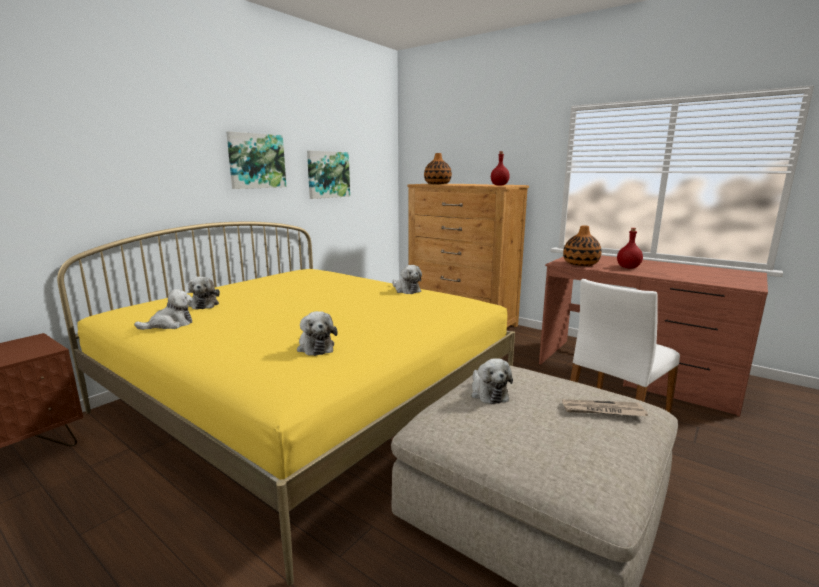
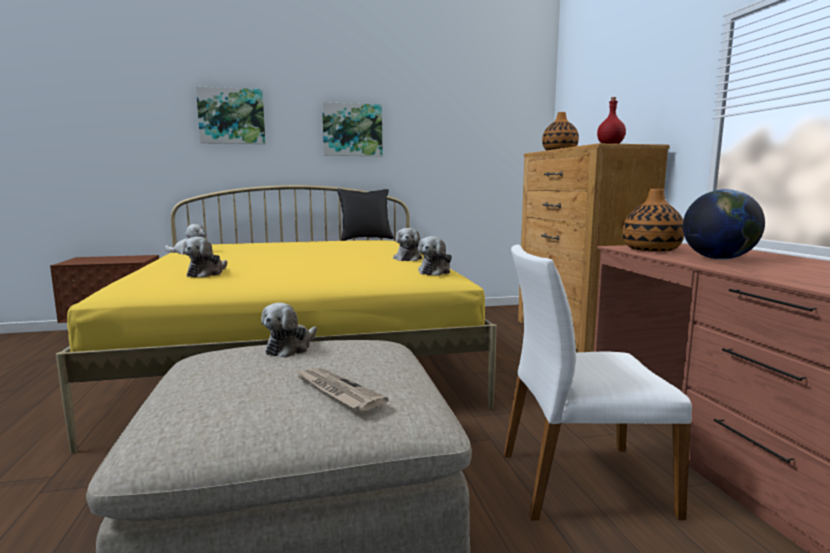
camera: 40 degrees right, 5 degrees down
(204, 304) = (241, 247): plush toy -> plush toy (435, 272)
(282, 271) = (366, 239): none -> black pillow
(328, 174) = (440, 145): picture -> picture (232, 116)
(628, 267) = (718, 259): red bottle -> globe

